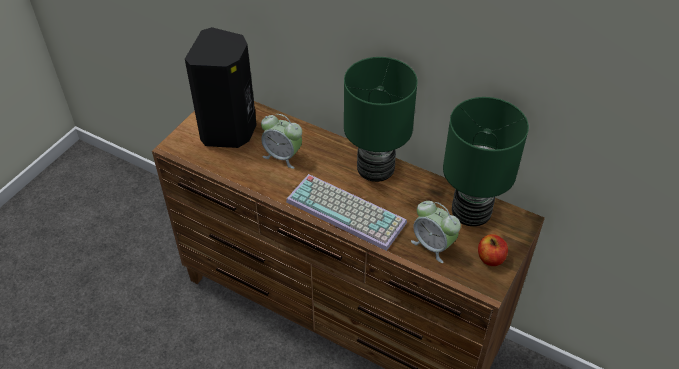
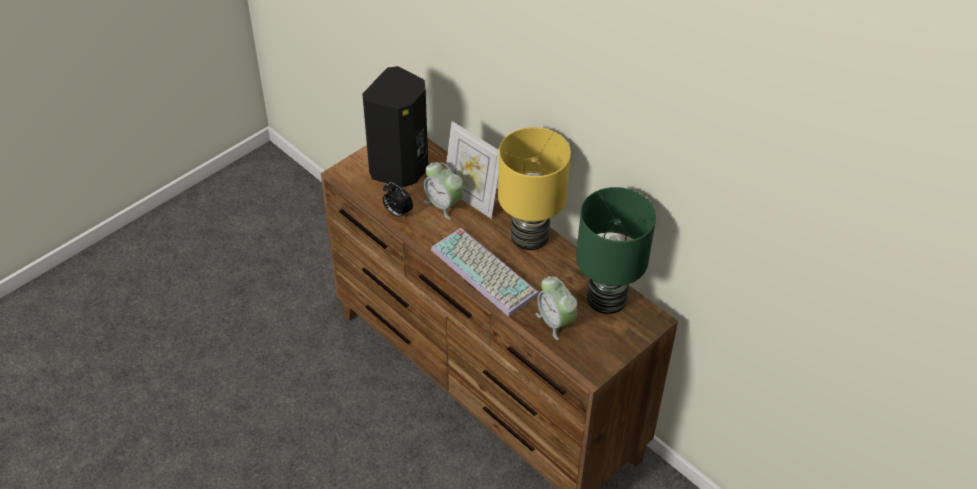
camera: 15 degrees right, 0 degrees up
(240, 173) = (397, 213): none -> alarm clock
(307, 145) = (471, 199): none -> picture frame
(376, 168) = (530, 236): green table lamp -> yellow table lamp
(490, 258) = (606, 346): apple -> none

